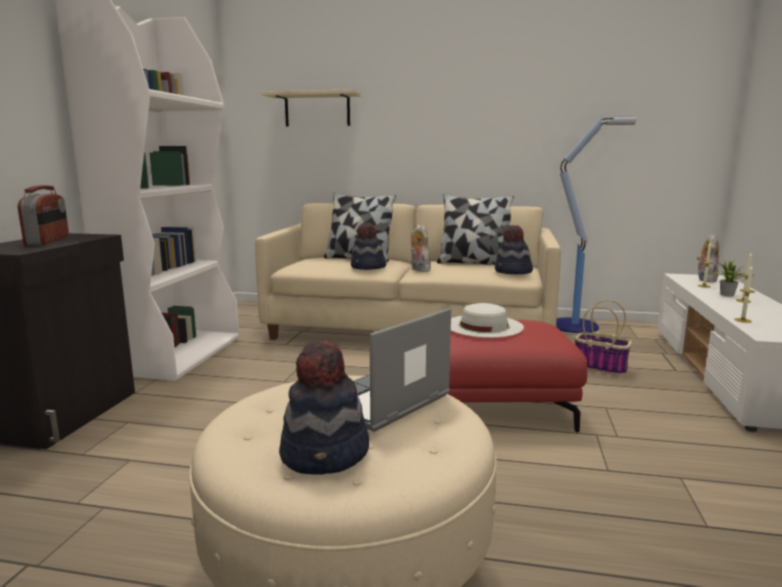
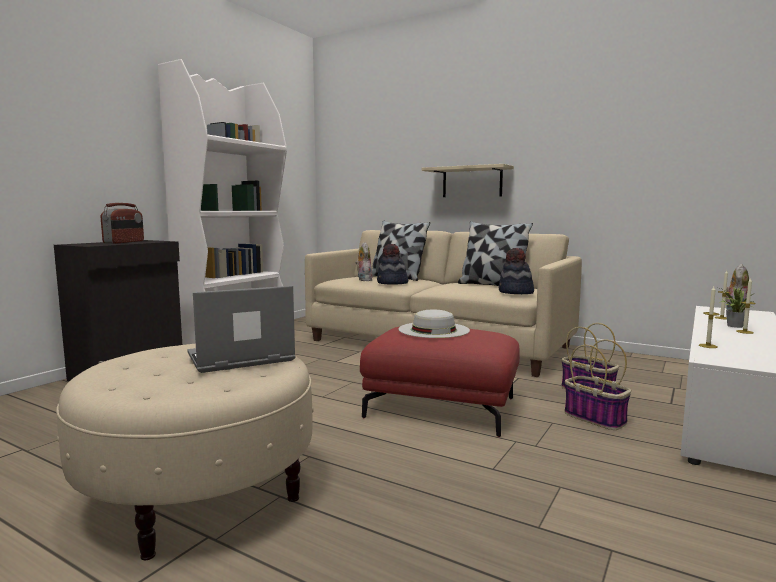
camera: 20 degrees right, 5 degrees down
(317, 110) = (382, 152): beige shelf -> beige shelf (472, 182)
(326, 454) = (148, 379): hat -> none
(418, 270) = (433, 287): plush toy -> plush toy (363, 280)
(576, 326) = (604, 356): floor lamp -> none
(636, 396) = (596, 418): none -> basket

